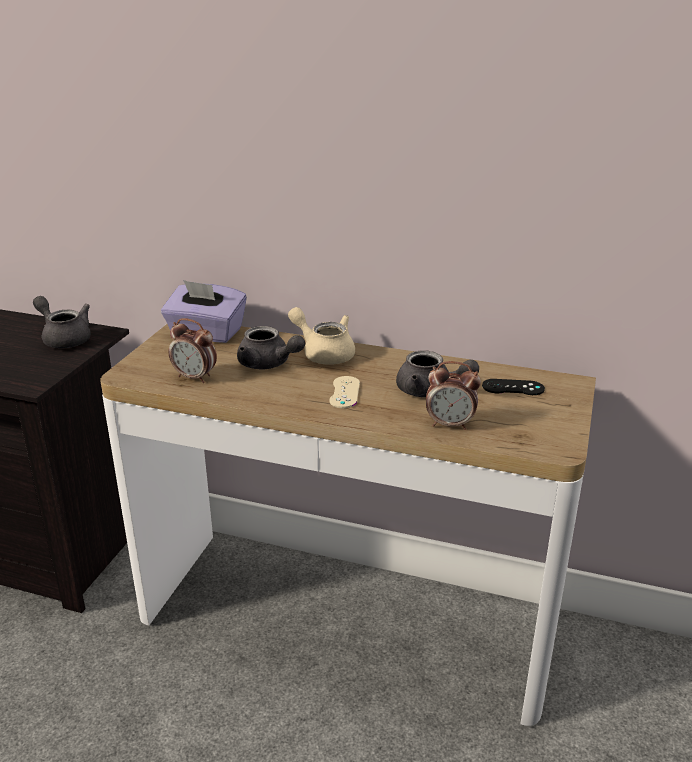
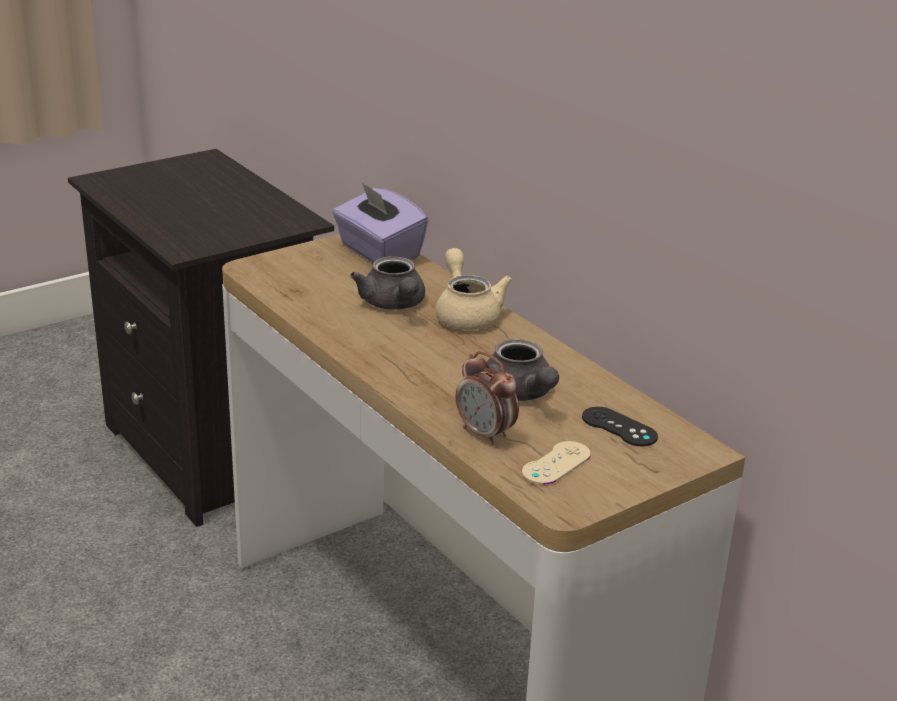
camera: 35 degrees right, 0 degrees up
(64, 338) = (264, 215): grey teapot -> none
(195, 377) = (307, 292): alarm clock -> none
(344, 392) = (427, 360): beige game controller -> beige game controller (556, 463)

